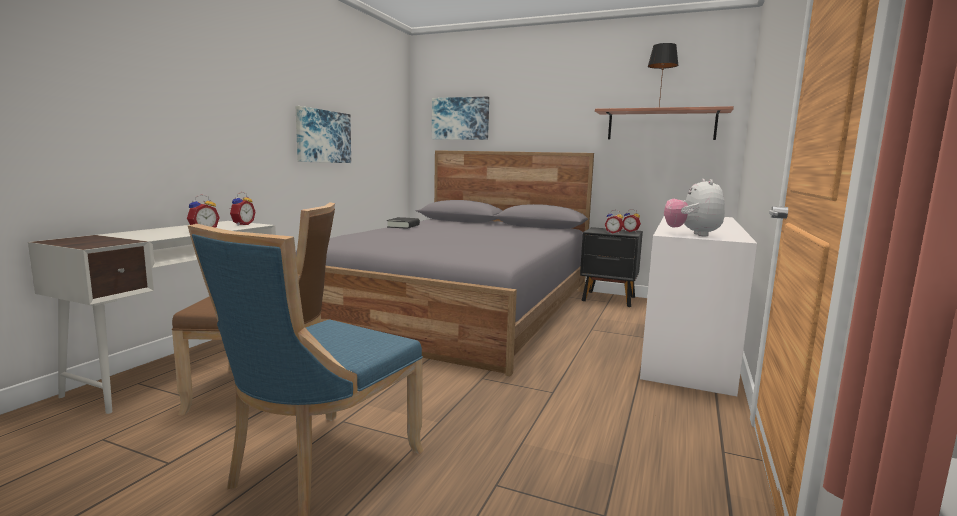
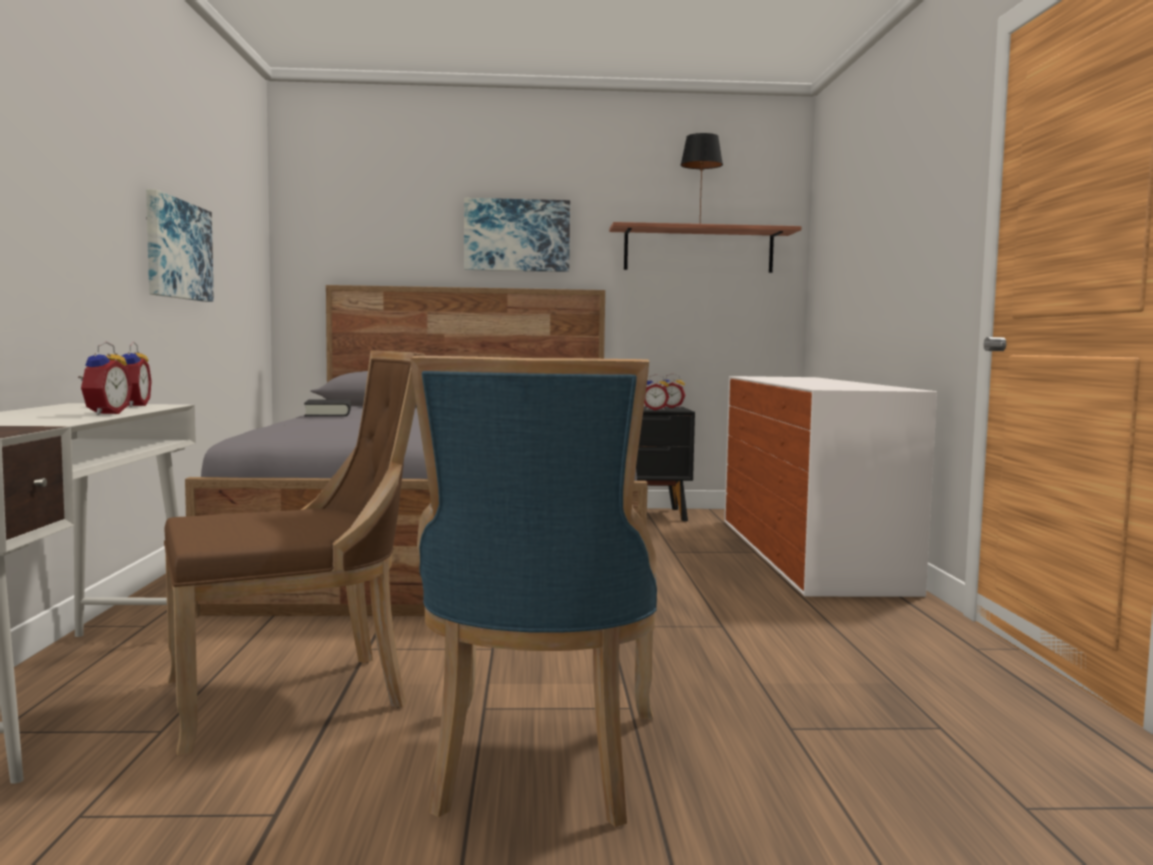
camera: 25 degrees left, 5 degrees down
(460, 118) = (372, 231): picture -> picture (517, 235)
(692, 234) = (850, 388): plush toy -> none

